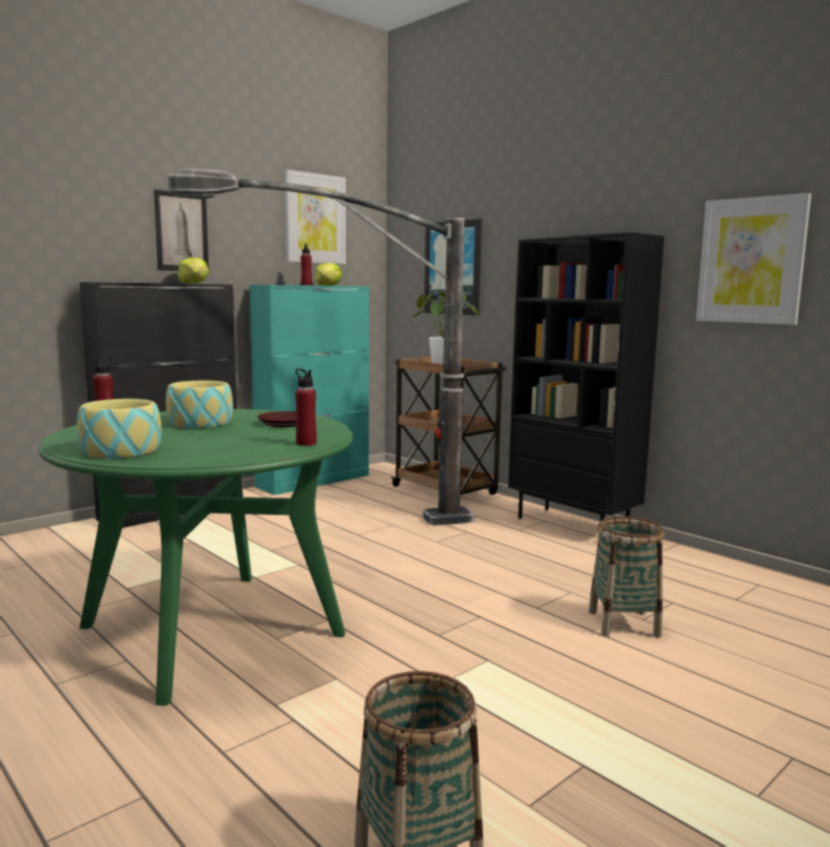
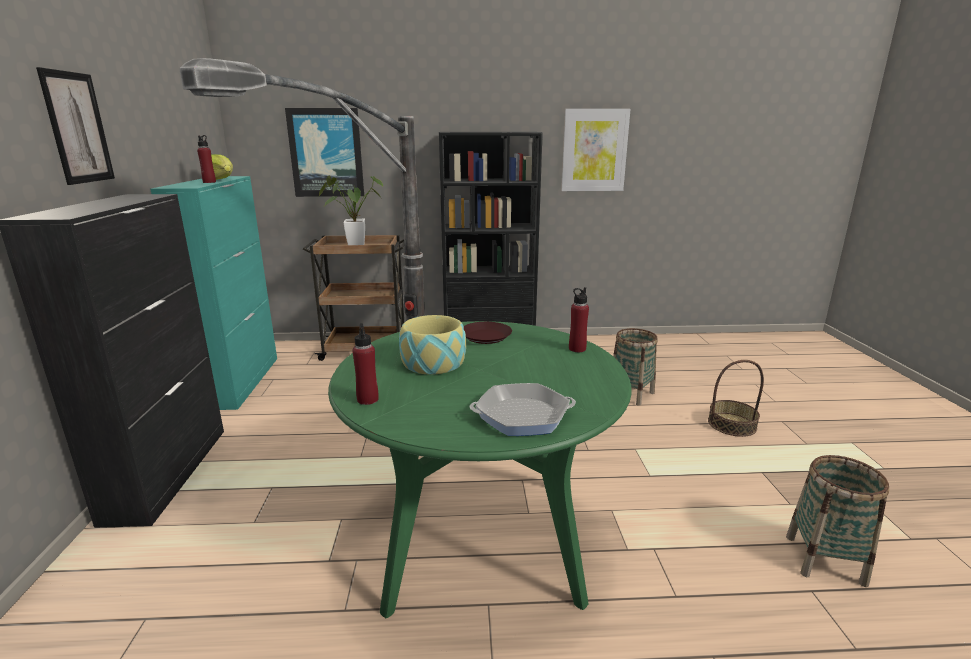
camera: 50 degrees left, 10 degrees up
(120, 451) = (522, 416): bowl -> frying pan
(194, 283) = (131, 198): lettuce -> none
(315, 219) = (177, 102): picture -> none
(686, 713) = (732, 424): none -> basket

